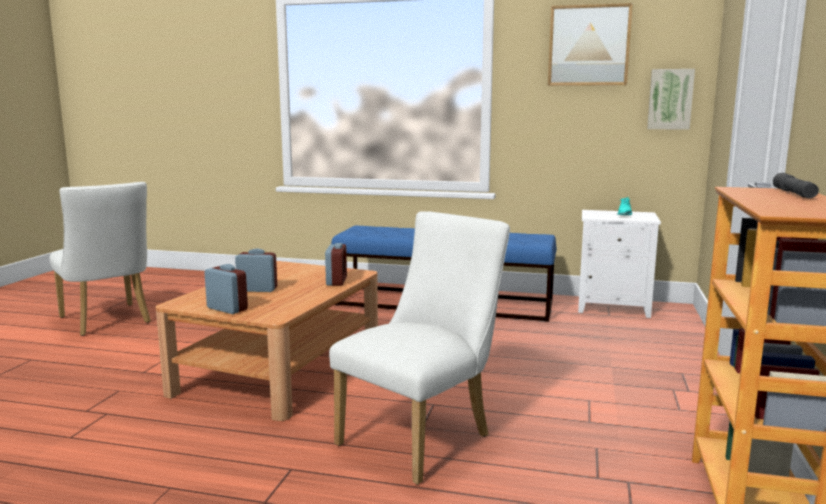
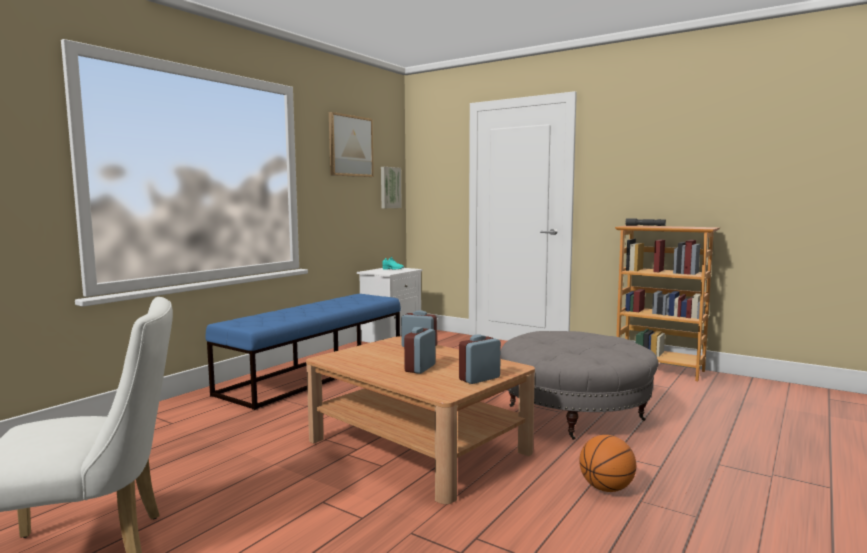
camera: 70 degrees left, 5 degrees down
(199, 466) = (606, 488): none -> basketball
(422, 437) = (575, 413): white chair -> grey ottoman

